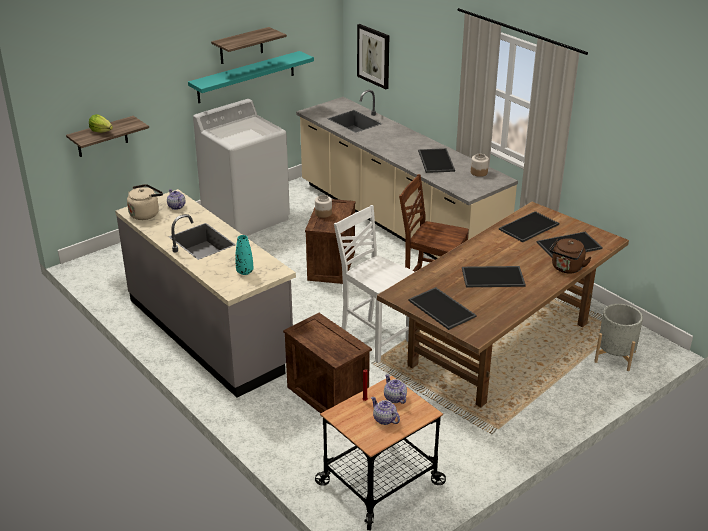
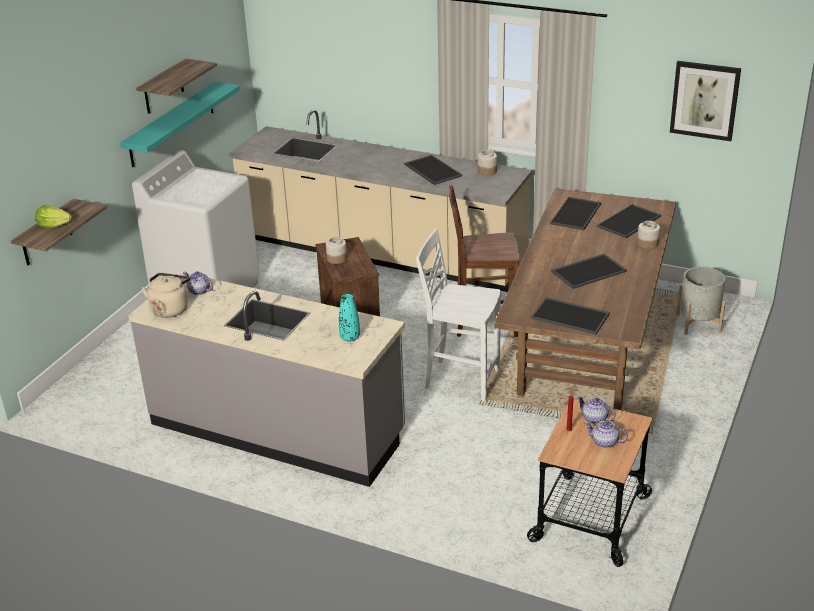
camera: 25 degrees left, 0 degrees up
(326, 395) = (462, 451): crate -> none
(374, 56) = (300, 70): picture -> picture (705, 100)
(566, 268) = (647, 244): brown kettle -> jar

